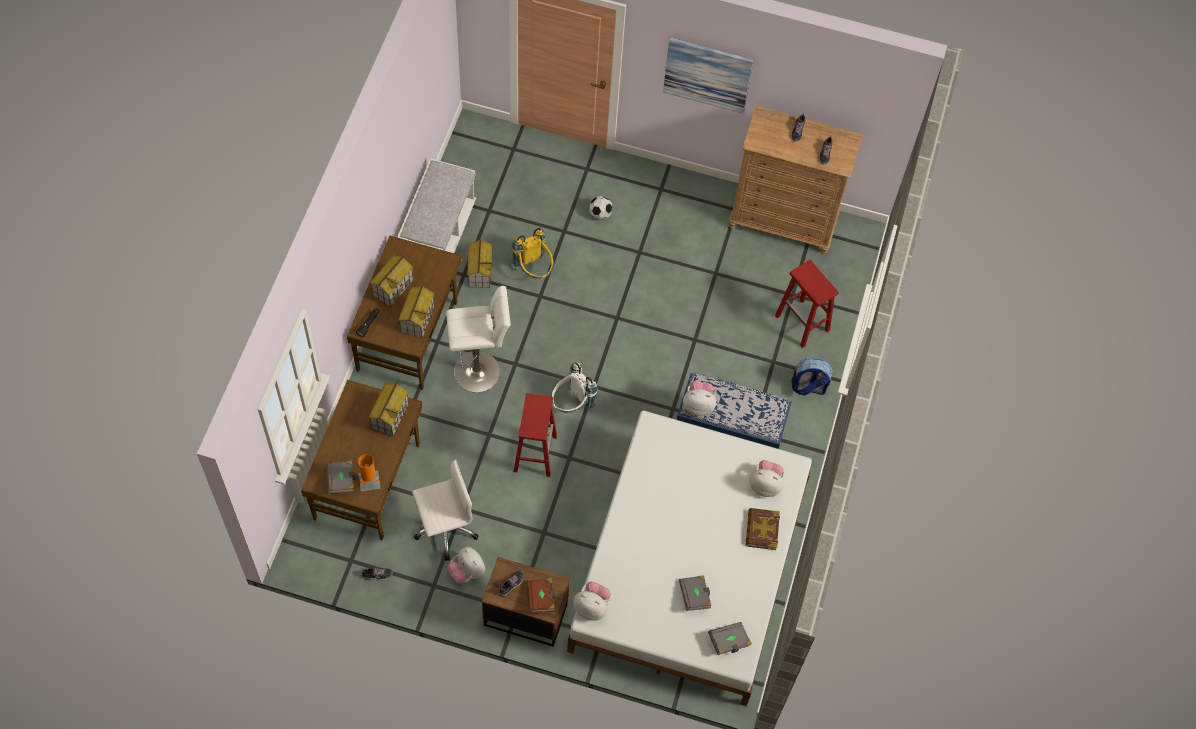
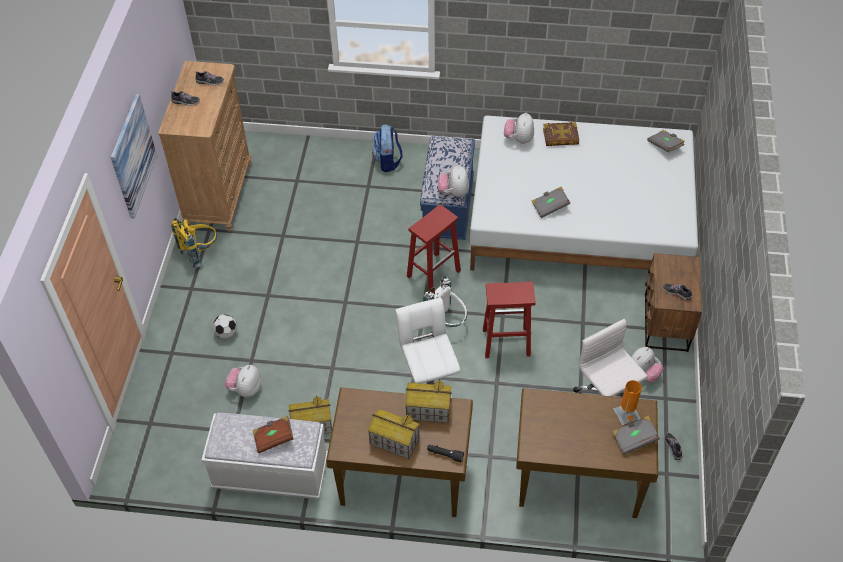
camera: 95 degrees left, 10 degrees down
(390, 415) = (548, 411): toy house -> none
(534, 270) = (302, 377): yellow backpack -> yellow backpack (200, 252)
(541, 598) = (681, 269): brown book -> brown book (273, 438)
(592, 607) = (672, 235): plush toy -> plush toy (245, 389)
(695, 596) = (634, 170): grey book -> grey book (550, 207)
(803, 323) = (325, 171): red stool -> red stool (434, 273)

